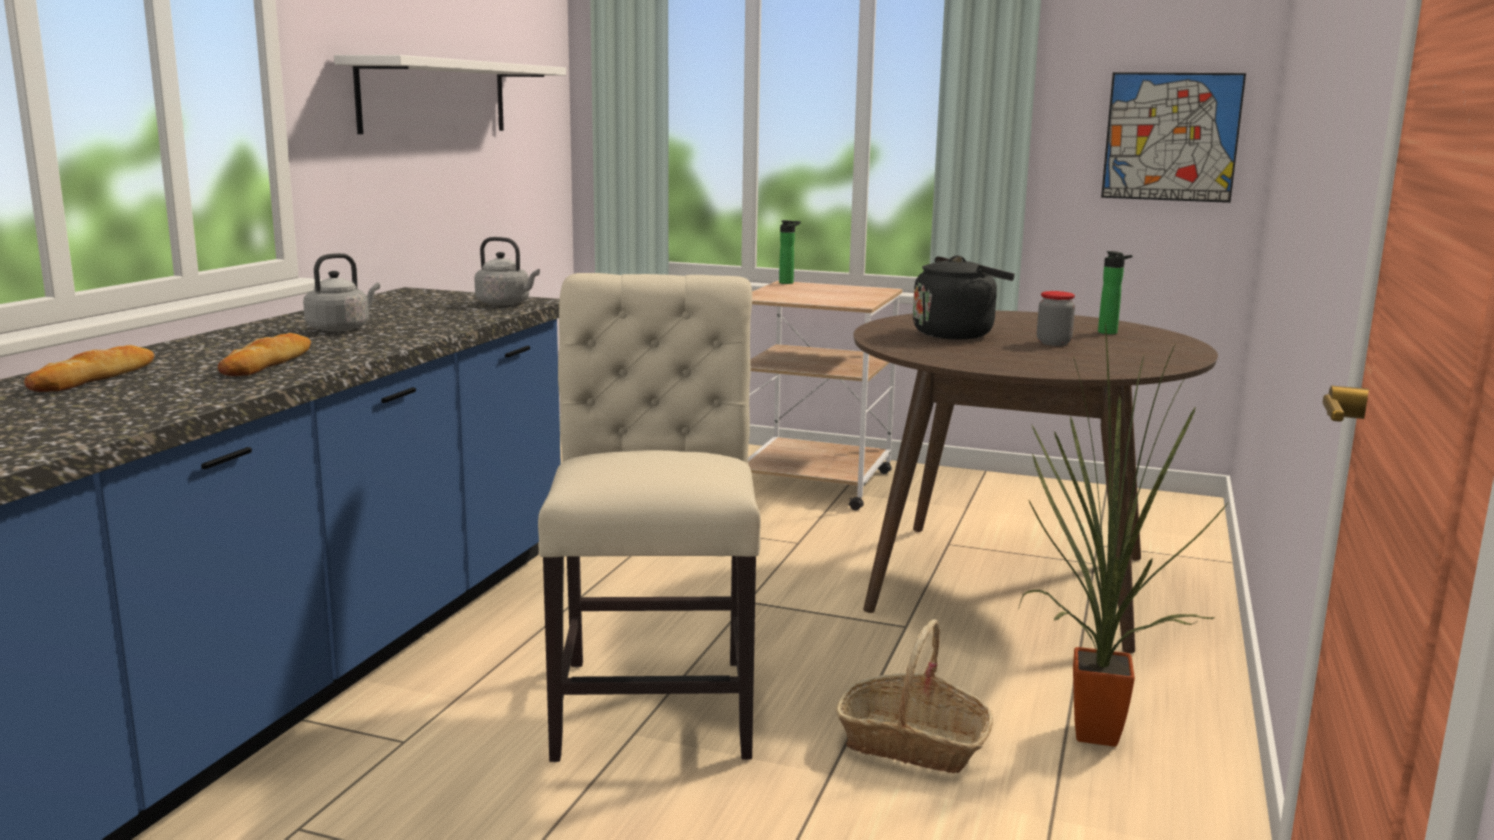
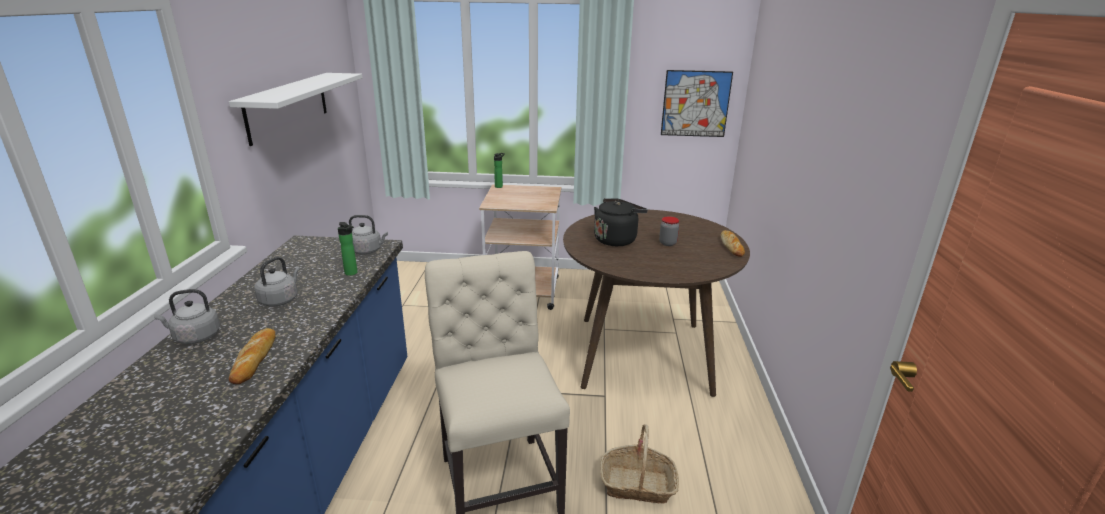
camera: 15 degrees left, 10 degrees up
(95, 378) = (141, 401): bread -> bread (731, 246)
(200, 344) = (195, 337): none -> grey kettle
(1085, 733) = (713, 459): potted plant -> none
(1110, 333) = (688, 229): bottle -> bottle (352, 273)

